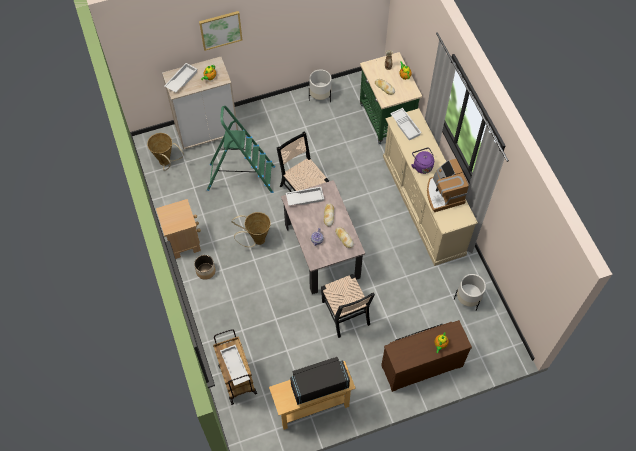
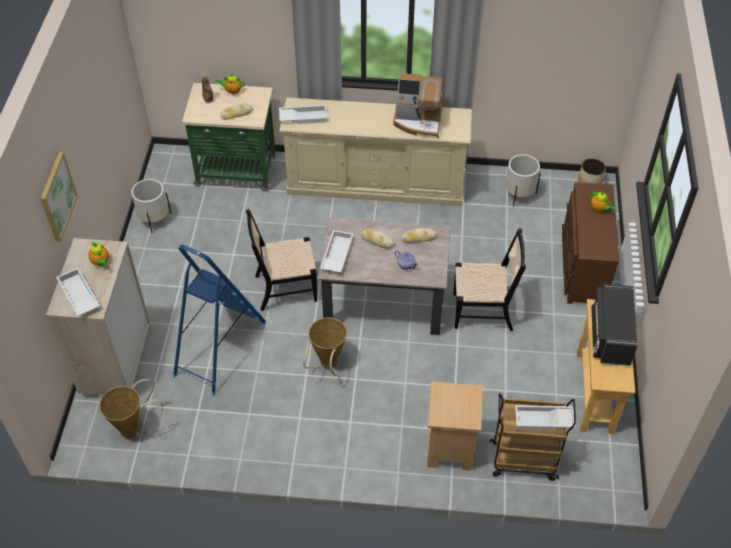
camera: 65 degrees left, 10 degrees down
(184, 242) = (281, 452): beige nightstand -> beige nightstand (449, 448)
(206, 271) = (342, 441): planter -> planter (590, 182)
(241, 178) = (220, 348): green step ladder -> blue step ladder
(422, 165) = (368, 124): purple kettle -> none

